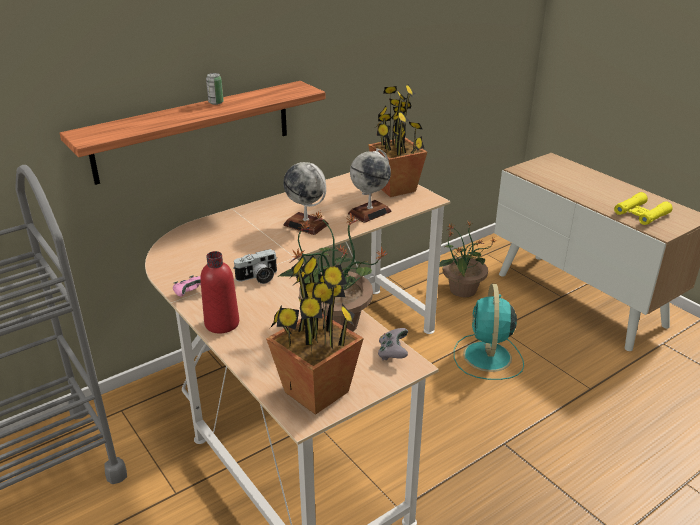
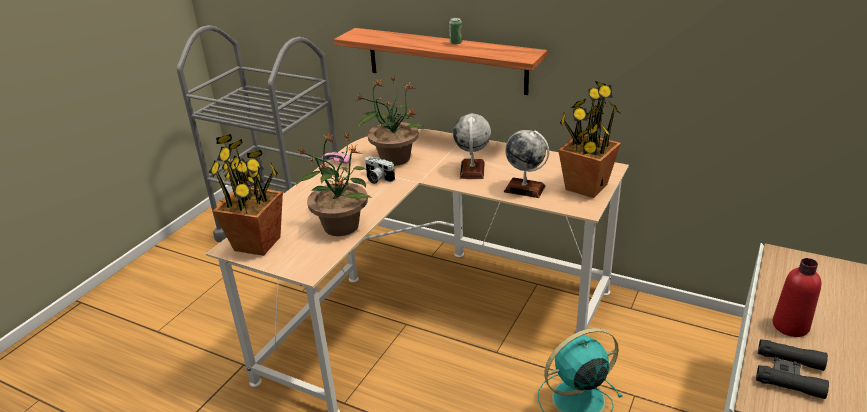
camera: 65 degrees right, 0 degrees up
(222, 323) = (312, 186): red bottle -> red bottle (790, 326)
(392, 353) = (319, 260): grey game controller -> none
(462, 290) = (673, 347): potted plant -> potted plant (394, 158)
(641, 214) = (789, 374): yellow binoculars -> black binoculars

